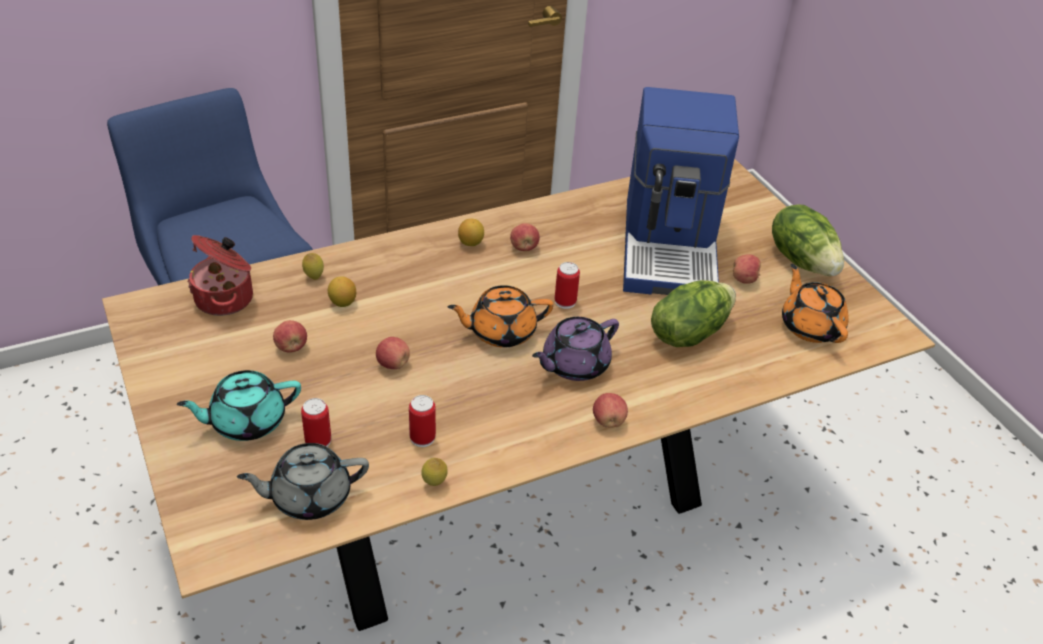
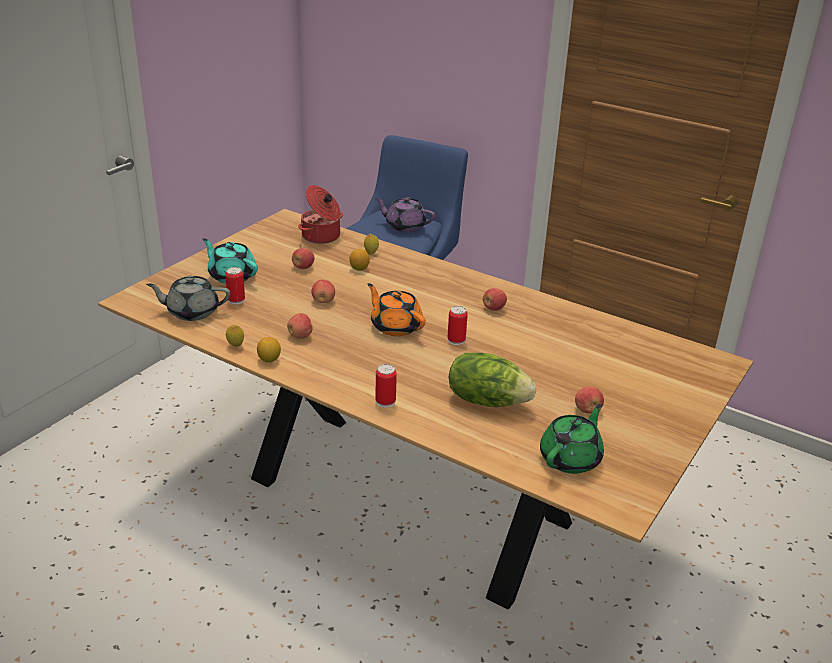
camera: 60 degrees right, 10 degrees down
(309, 496) = (192, 312): grey teapot -> grey teapot turned 45 degrees counterclockwise
(422, 438) = (270, 330): can -> can (385, 401)
(471, 243) = (471, 289): lemon -> lemon (269, 360)
(574, 364) = (395, 362): purple teapot -> purple teapot (404, 226)
(608, 421) = (353, 391): apple -> apple (300, 336)
(671, 246) = (581, 366): coffee machine -> none
(803, 260) = (657, 434): lettuce -> none
(810, 326) = (571, 458): orange teapot -> green teapot

